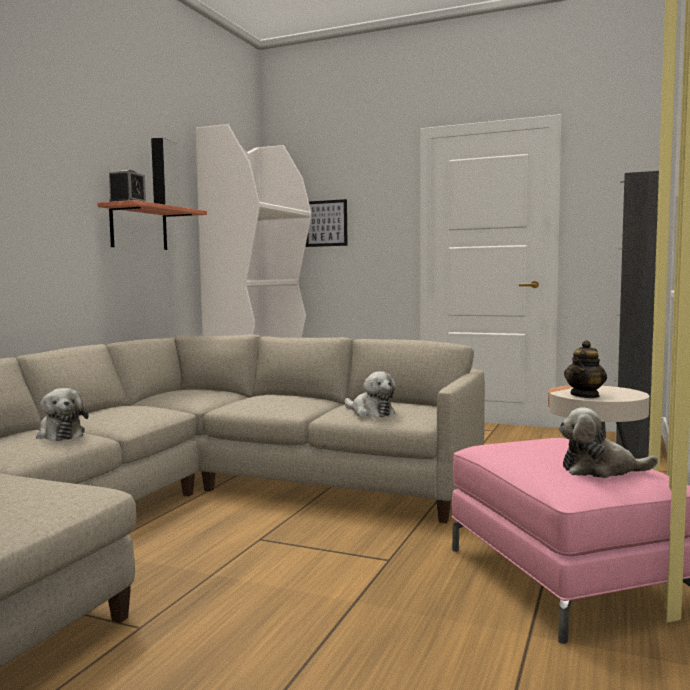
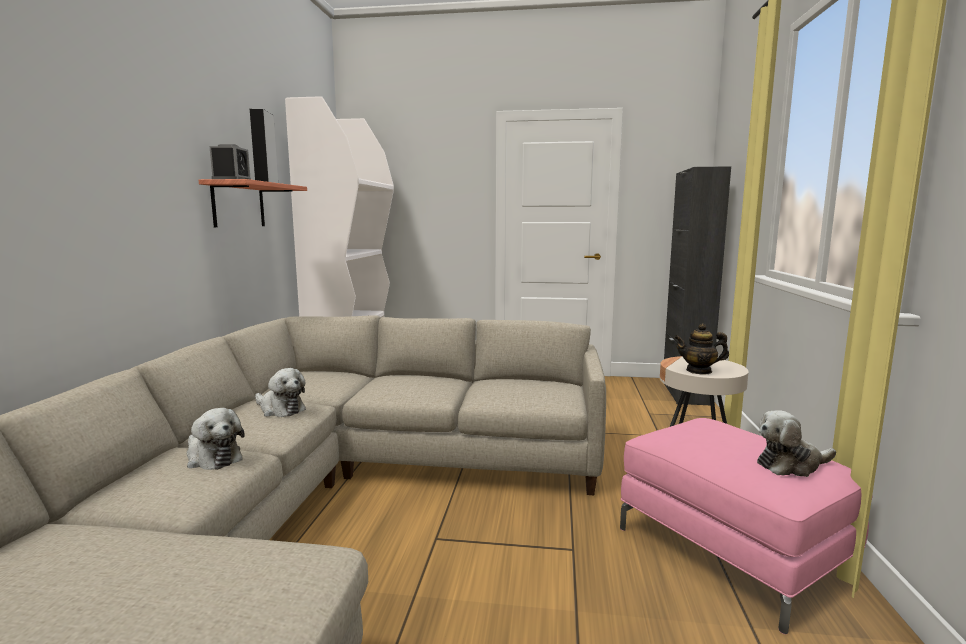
camera: 15 degrees left, 5 degrees up
(326, 223) = (405, 196): picture -> none
(370, 412) = (515, 396): plush toy -> plush toy (280, 409)
(585, 395) = (699, 371): teapot -> teapot turned 75 degrees clockwise

